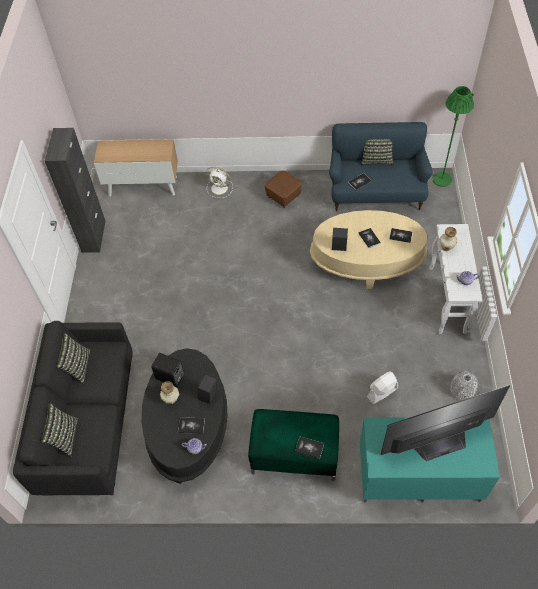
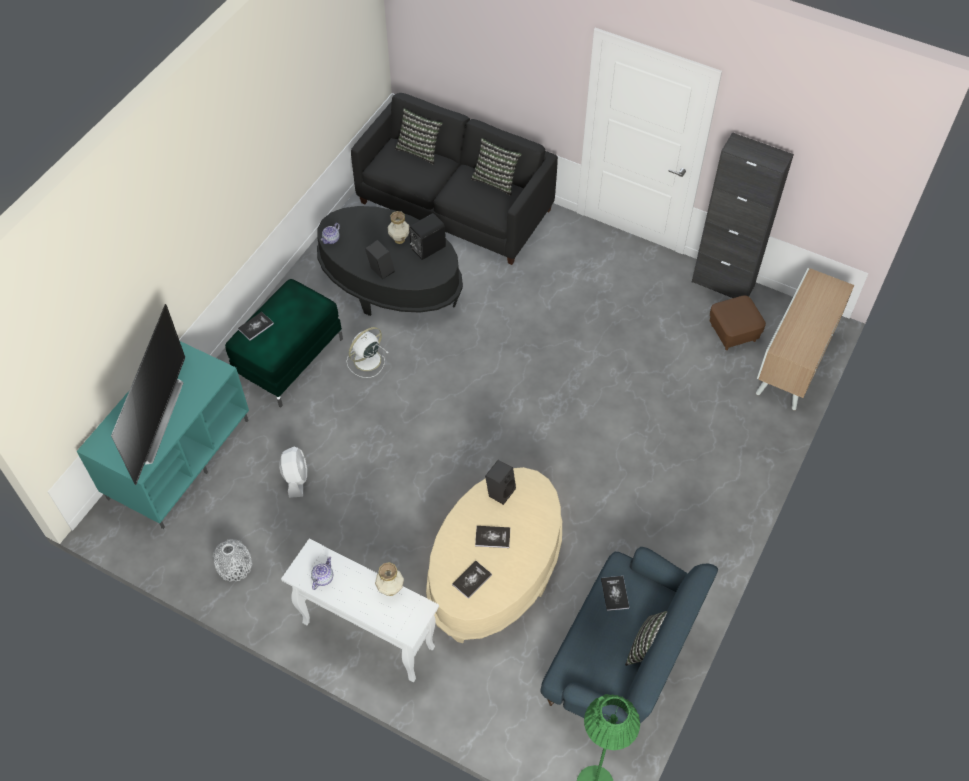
camera: 115 degrees right, 0 degrees up
(191, 425) = (357, 245): book -> none
(220, 188) = (740, 453): white fan -> white fan (366, 361)
(283, 197) = (681, 526): brown ottoman -> brown ottoman (733, 333)

